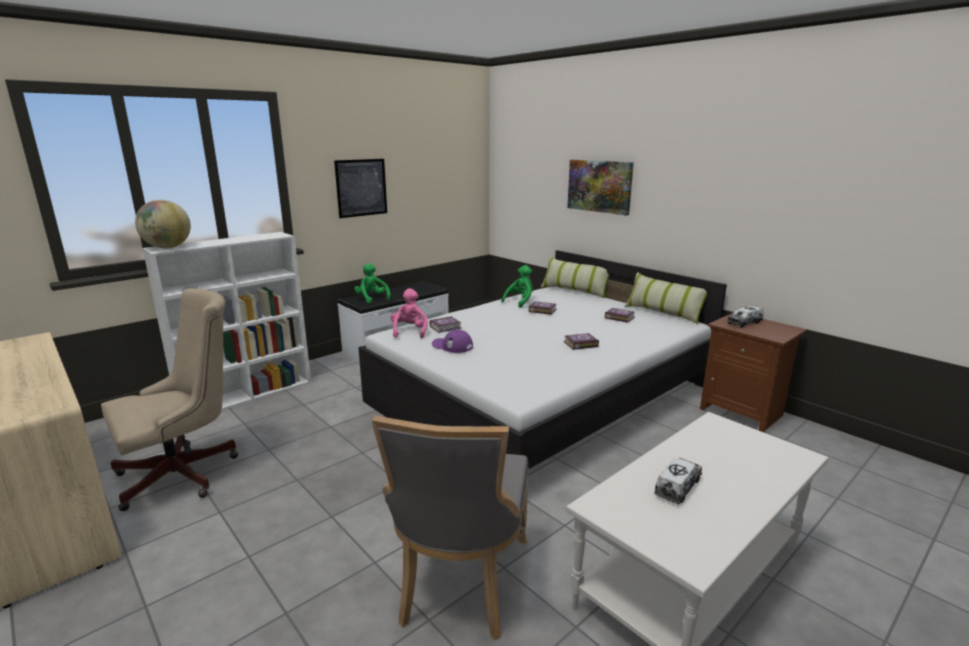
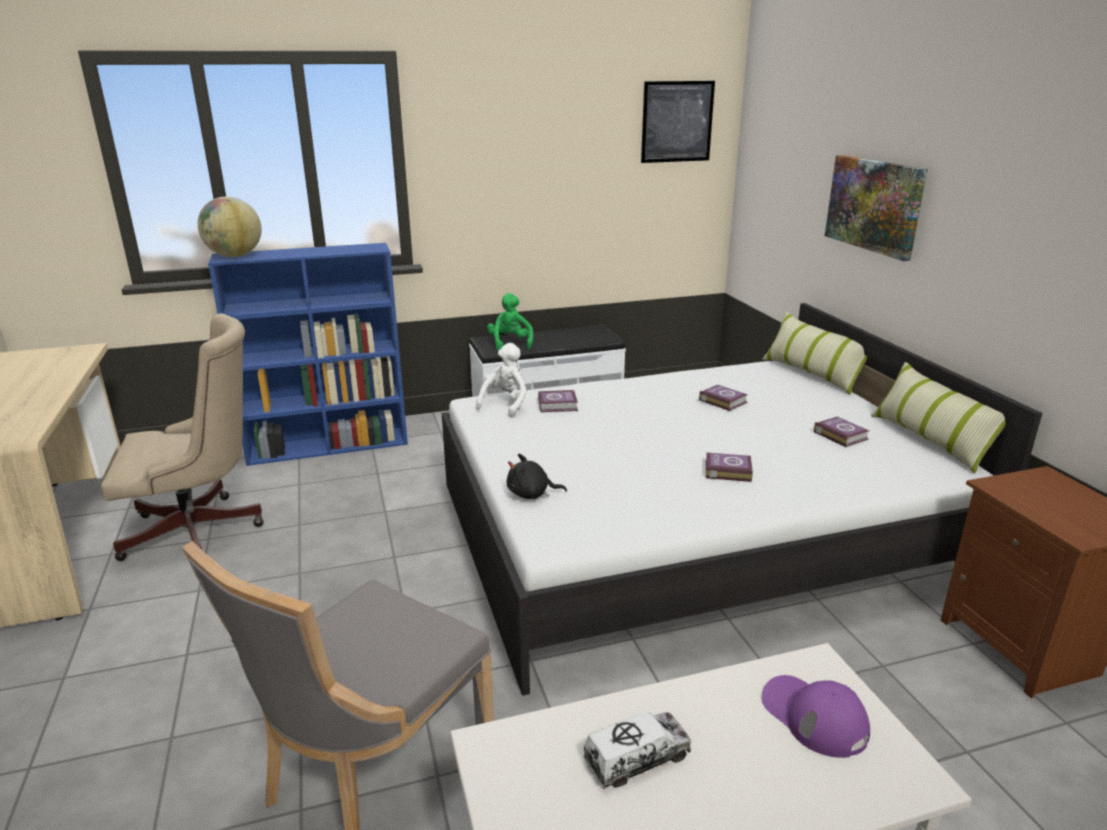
camera: 25 degrees right, 5 degrees up
(248, 394) = (330, 445): white bookcase -> blue bookcase
(361, 188) = (515, 185): picture -> picture (677, 122)
(409, 332) = (505, 404): pink plush toy -> white plush toy
(452, 346) = (538, 437): purple cap -> purple cap (814, 717)
(481, 376) = (531, 494): none -> black plush toy
(520, 301) = (705, 380): green plush toy -> none
(744, 323) = (1043, 493): toy truck -> none

